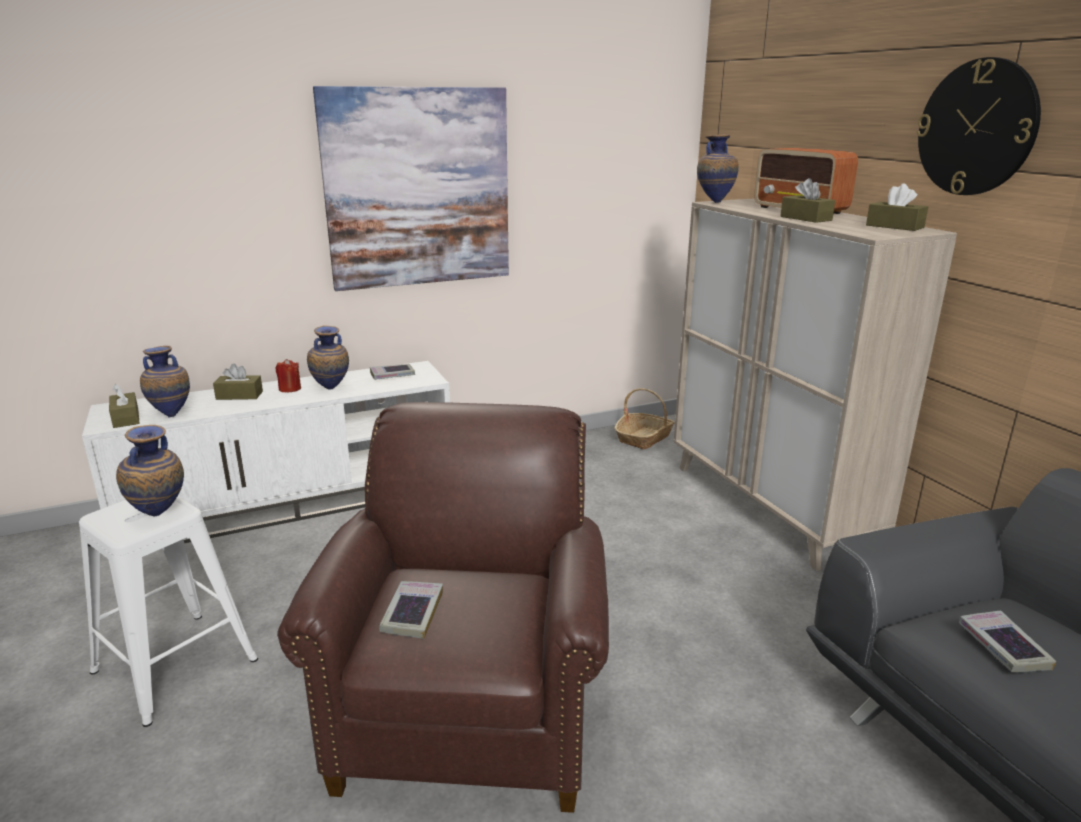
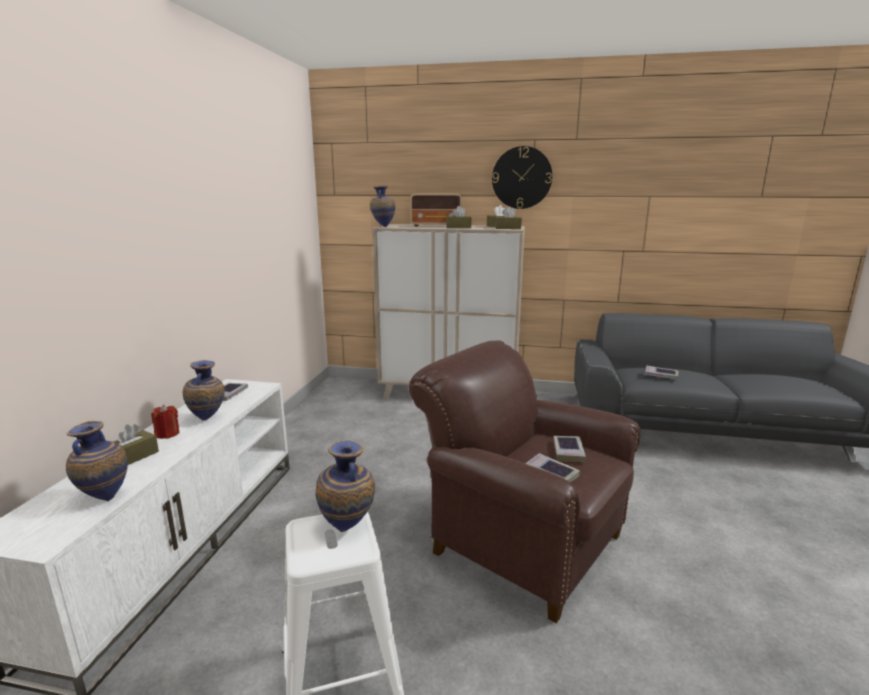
camera: 55 degrees left, 5 degrees down
(126, 418) = (54, 527): brown tissue box -> brown tissue box (508, 228)
(418, 189) = (203, 233): picture -> none
(493, 612) = (568, 452): none -> book
(644, 438) = (338, 393): basket -> none

